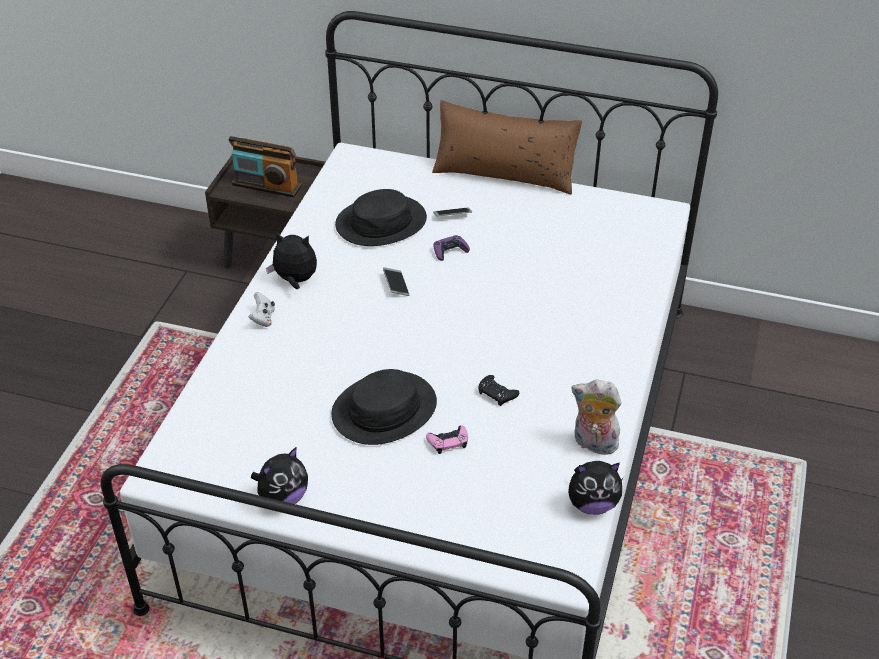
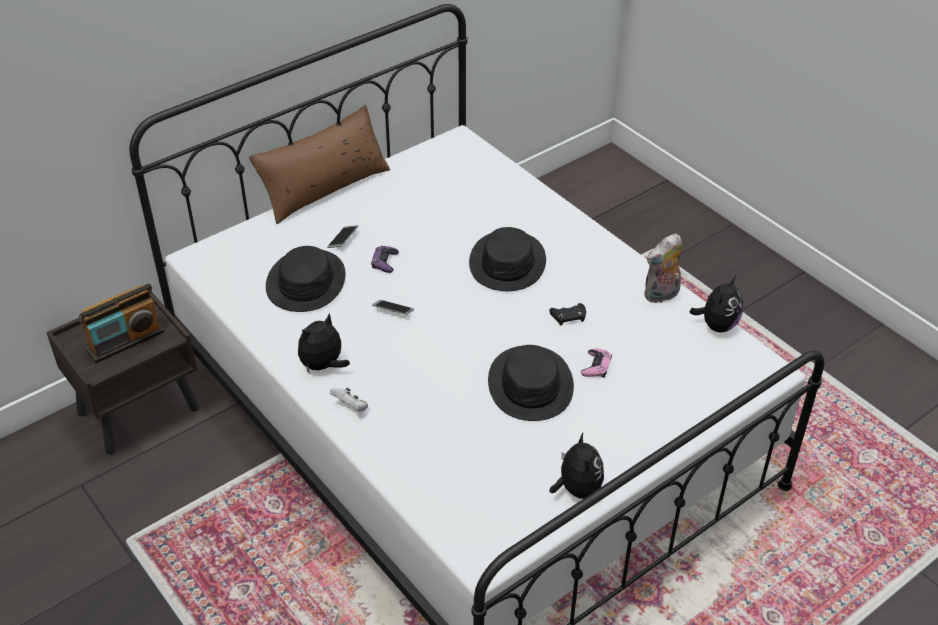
camera: 55 degrees left, 0 degrees up
(528, 321) = (507, 262): none -> black hat

